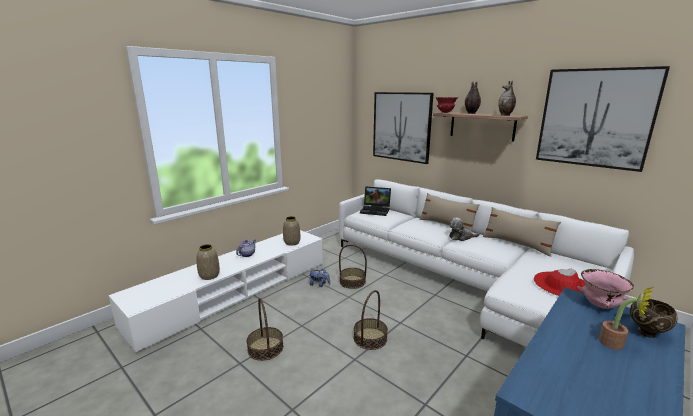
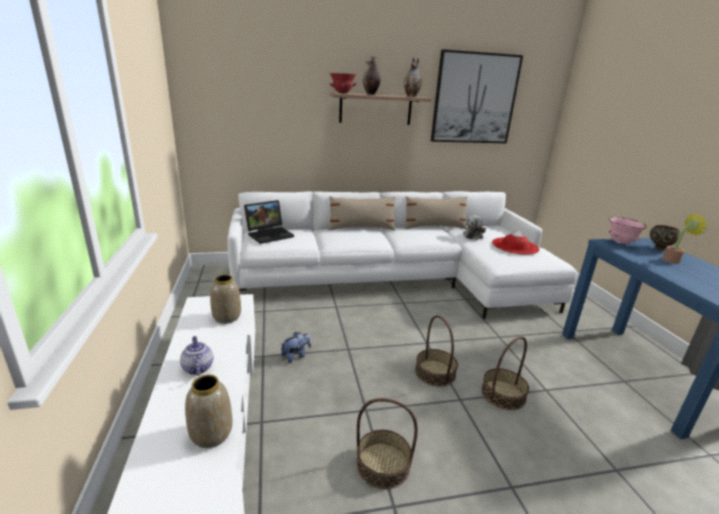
camera: 55 degrees left, 5 degrees up
(352, 282) = (322, 332): basket -> basket (503, 394)
(401, 126) = (266, 114): picture -> none
(461, 237) = (395, 235): plush toy -> plush toy (473, 235)

